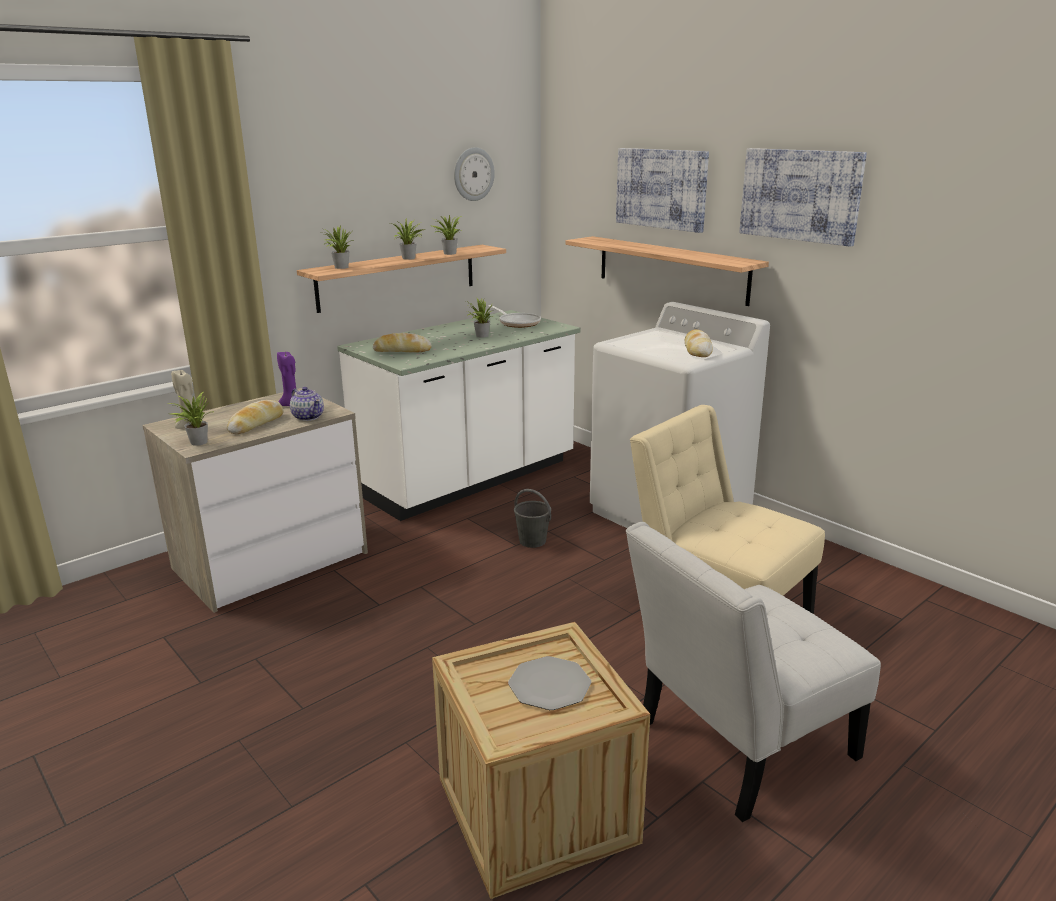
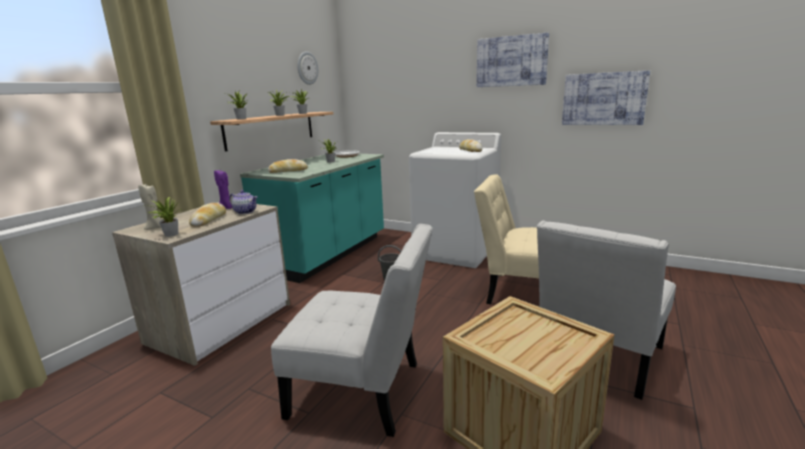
camera: 20 degrees left, 5 degrees down
(380, 700) = (363, 391): none -> white chair
(468, 479) = (327, 254): white counter -> turquoise counter
(549, 685) = (534, 334): plate -> none
(661, 188) = (423, 70): picture -> picture (603, 99)
(671, 269) = (433, 115): shelf -> none

